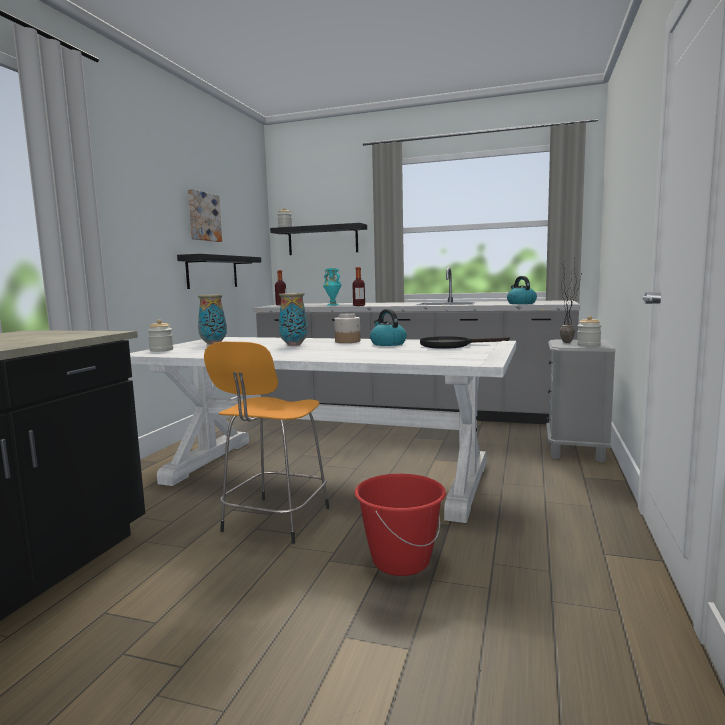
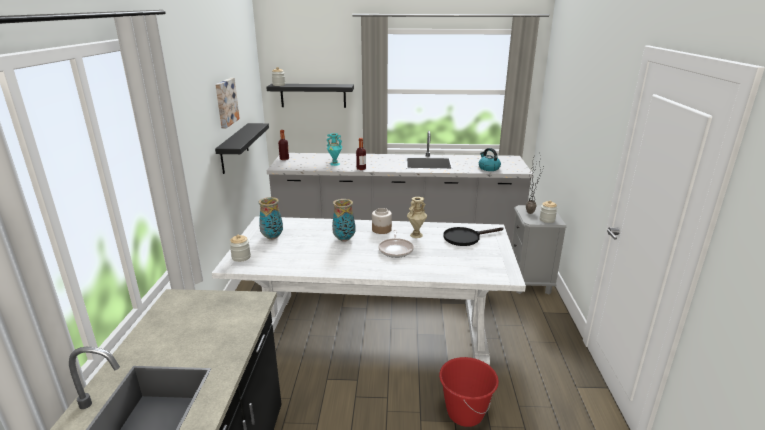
camera: 15 degrees left, 15 degrees up
(274, 521) = (364, 387): orange stool -> none
(349, 349) = (396, 249): none -> frying pan
(387, 344) = (416, 235): kettle -> beige vase

